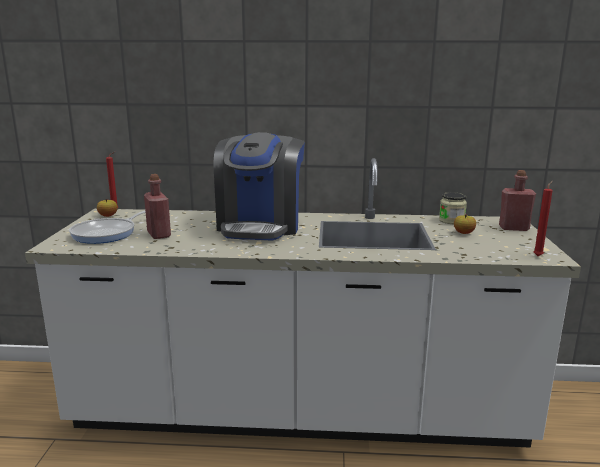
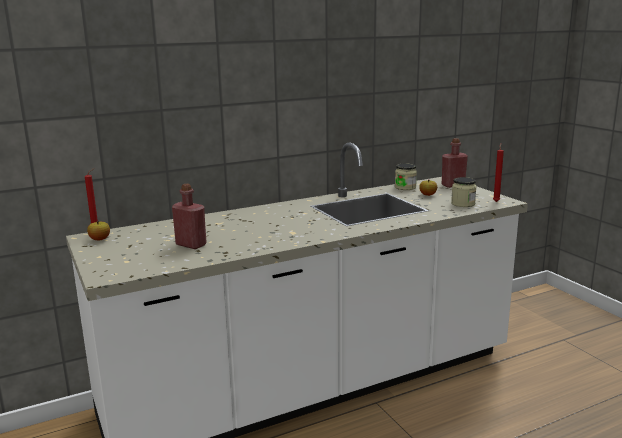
camera: 30 degrees left, 0 degrees up
(107, 234) = (137, 255): frying pan -> none
(260, 226) = (268, 219): coffee machine -> none
(489, 250) = (463, 204): none -> jar

